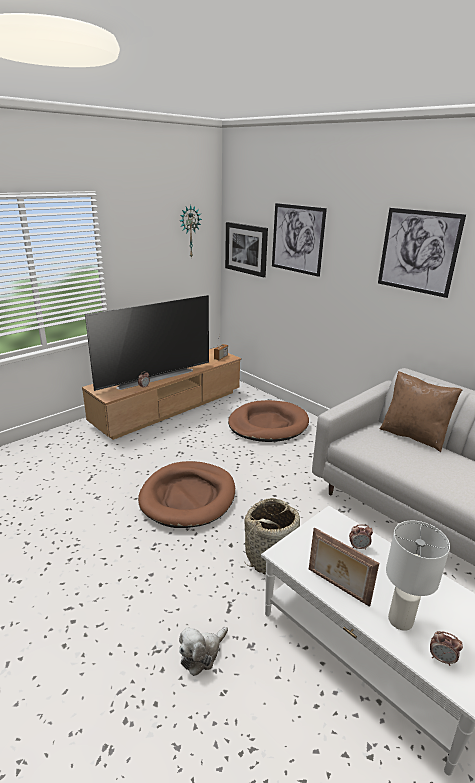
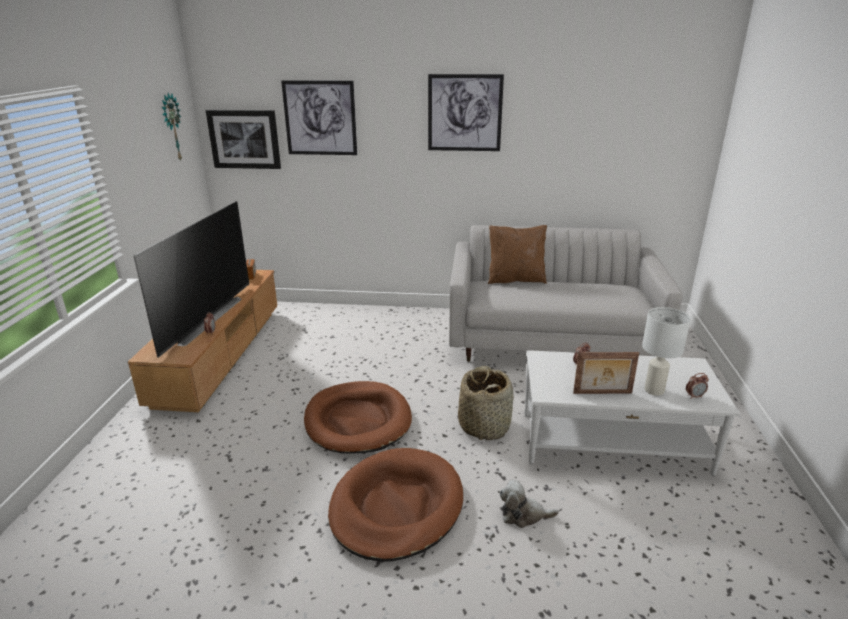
camera: 40 degrees left, 0 degrees up
(202, 654) = (523, 515): plush toy -> plush toy turned 90 degrees clockwise
(268, 424) = (346, 329): brown dog bed -> brown dog bed (396, 507)

